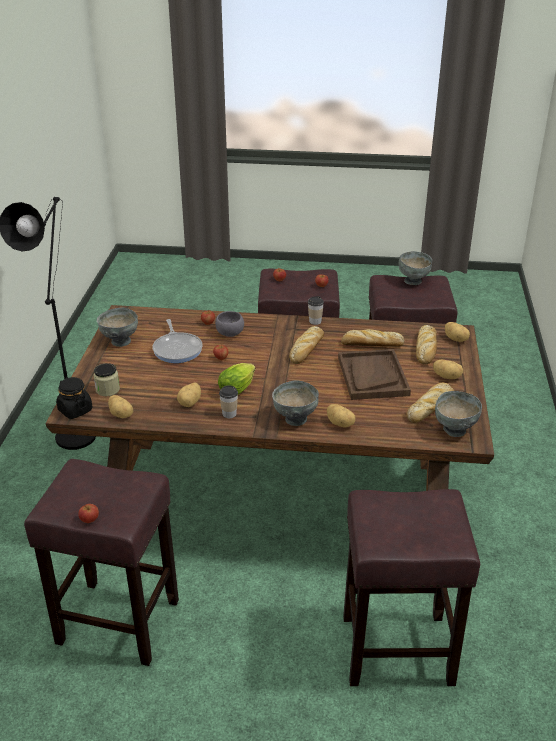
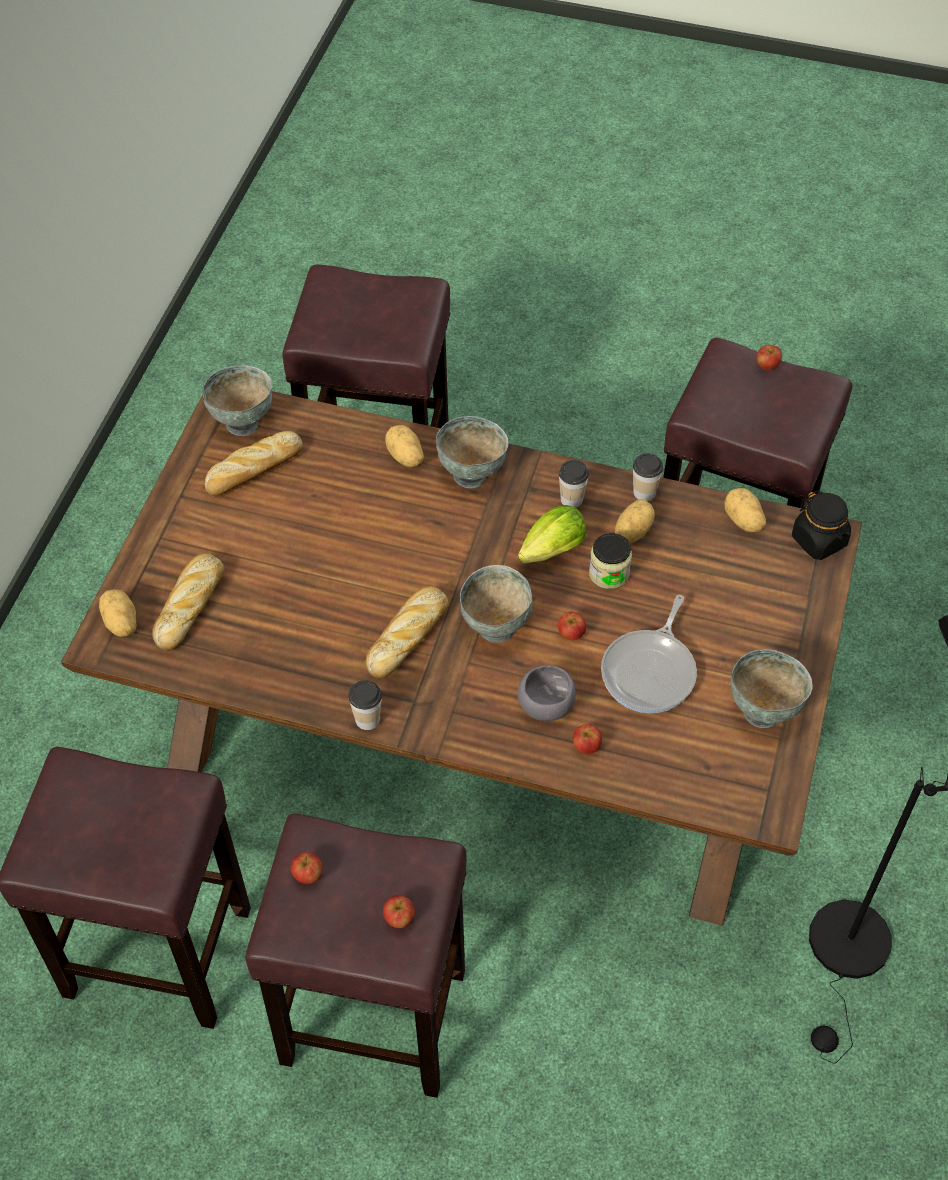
camera: 170 degrees left, 20 degrees up
(107, 390) = (771, 580): jar -> jar (609, 573)
(177, 349) = (651, 671): frying pan -> frying pan turned 150 degrees counterclockwise
(183, 422) = (644, 492): none -> cup
(371, 344) = (284, 632): bread -> none
(372, 376) = (316, 549): brown tray -> none
(413, 281) = (87, 863): grey bowl -> grey bowl (495, 626)
(447, 376) = (191, 530): potato -> none

